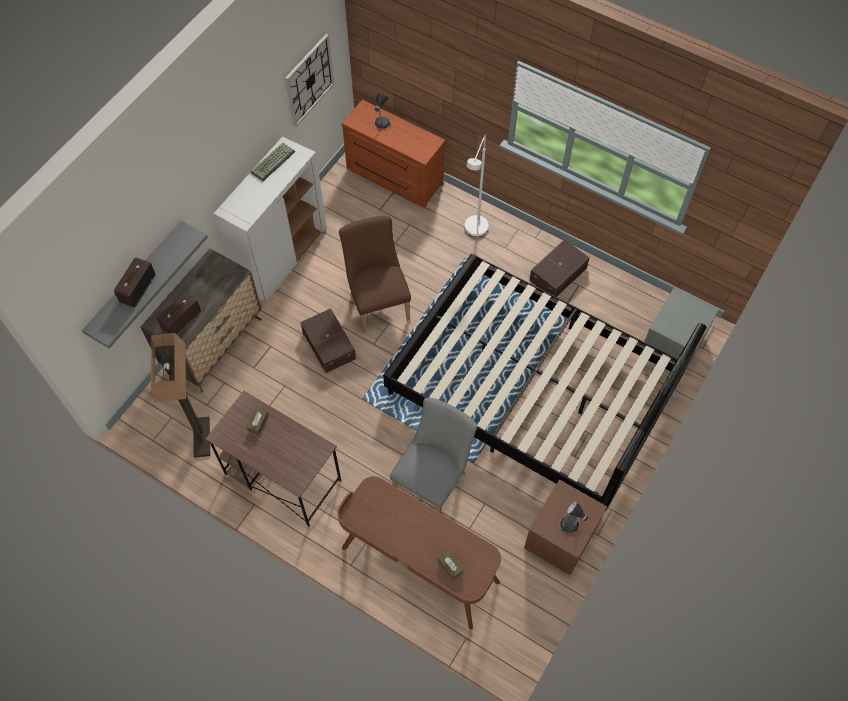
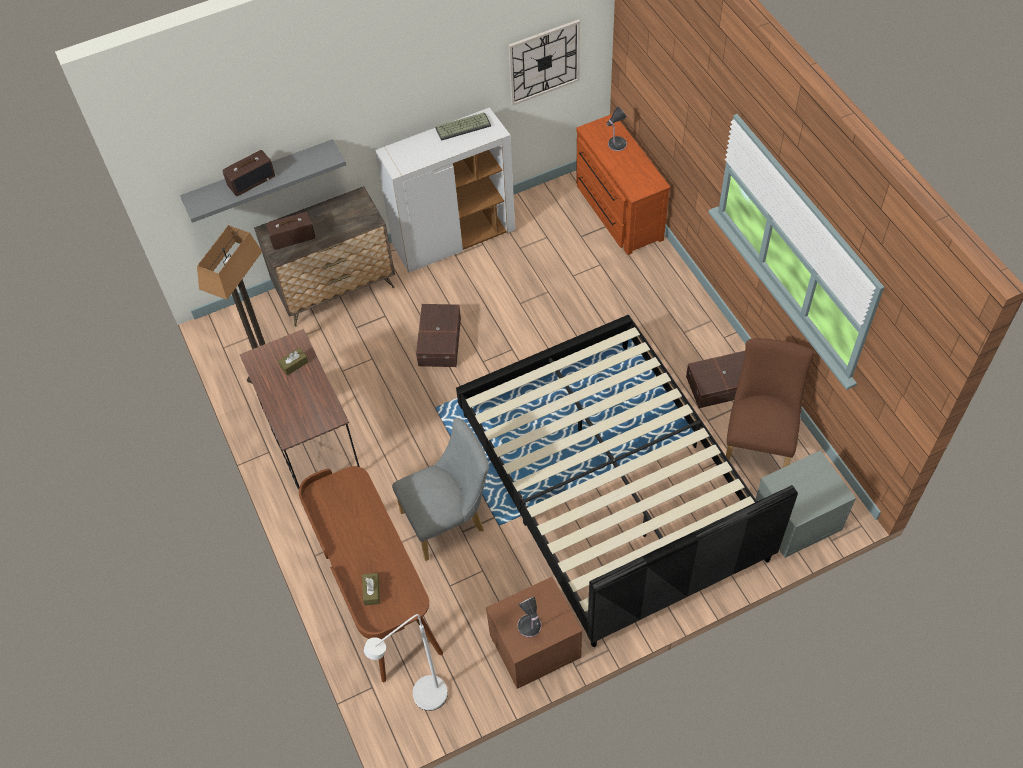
camera: 35 degrees right, 5 degrees down
(377, 301) = (516, 322): brown chair -> brown chair (758, 441)
(474, 232) = (661, 302): white floor lamp -> white floor lamp (422, 700)

